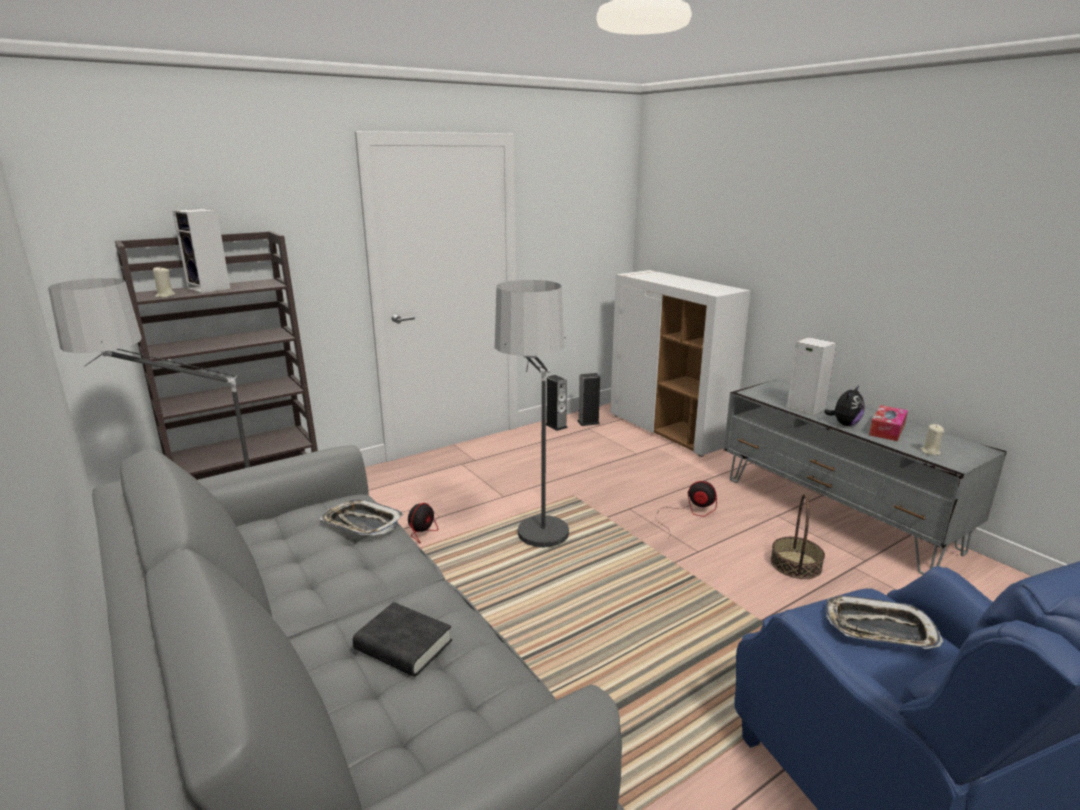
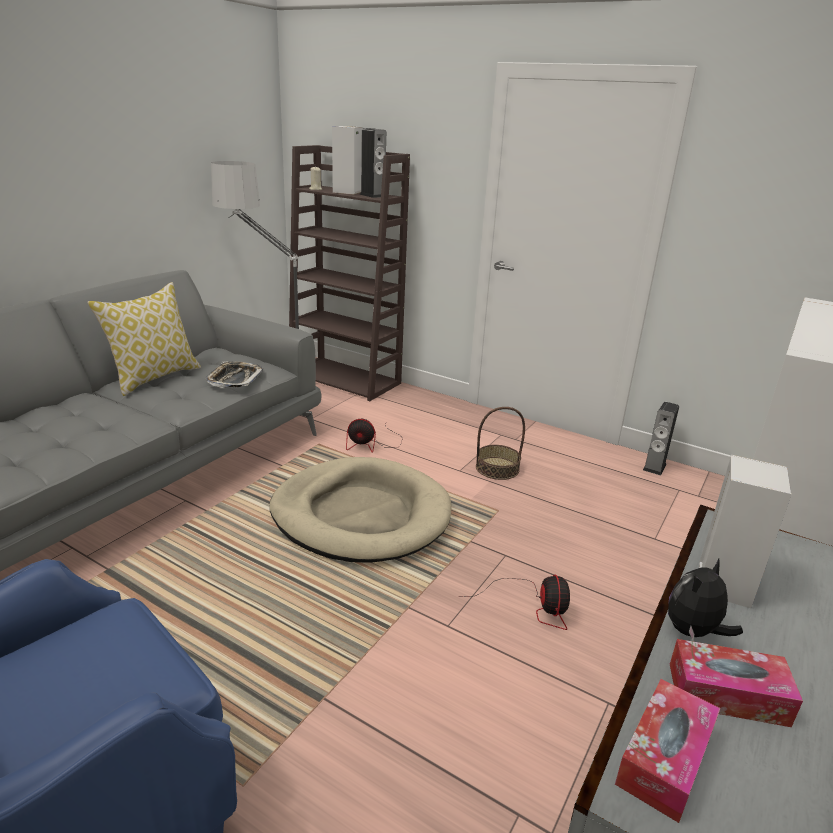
camera: 65 degrees right, 5 degrees up
(292, 580) = (154, 377): none -> pillow
(403, 645) = (76, 424): black book -> none
(539, 559) = (361, 515): floor lamp -> beige dog bed
(588, 422) = (696, 486): speaker -> speaker (372, 195)
(796, 564) = (479, 732): basket -> basket (497, 468)
(844, 424) = (693, 632): plush toy -> plush toy turned 120 degrees clockwise
(879, 629) = (94, 681): tray -> none
(930, 452) = (664, 758): beige candle -> tissue box

